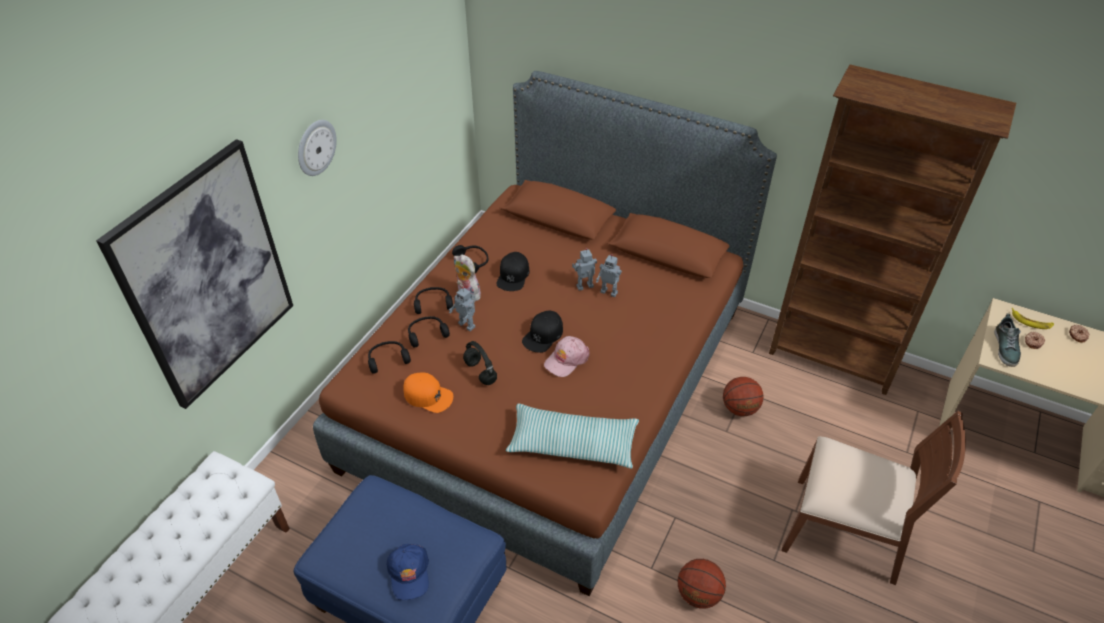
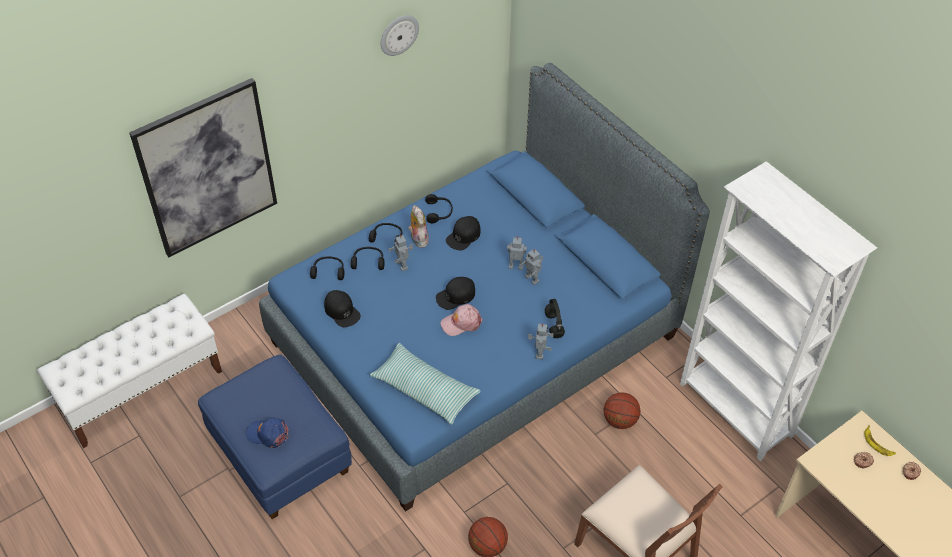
camera: 25 degrees right, 5 degrees up
(315, 147) = (324, 89): wall clock -> wall clock (398, 34)
(409, 573) = (268, 434): blue cap -> blue cap turned 90 degrees clockwise
(428, 395) = (342, 311): orange cap -> black cap
(479, 372) = (389, 307): black headphones -> black headphones (553, 325)
(551, 385) = (475, 338): brown bed -> blue bed
(665, 360) = (539, 353): none -> toy robot
(833, 359) = (735, 411): brown bookcase -> white bookcase
(1006, 347) = (833, 456): shoe -> none

